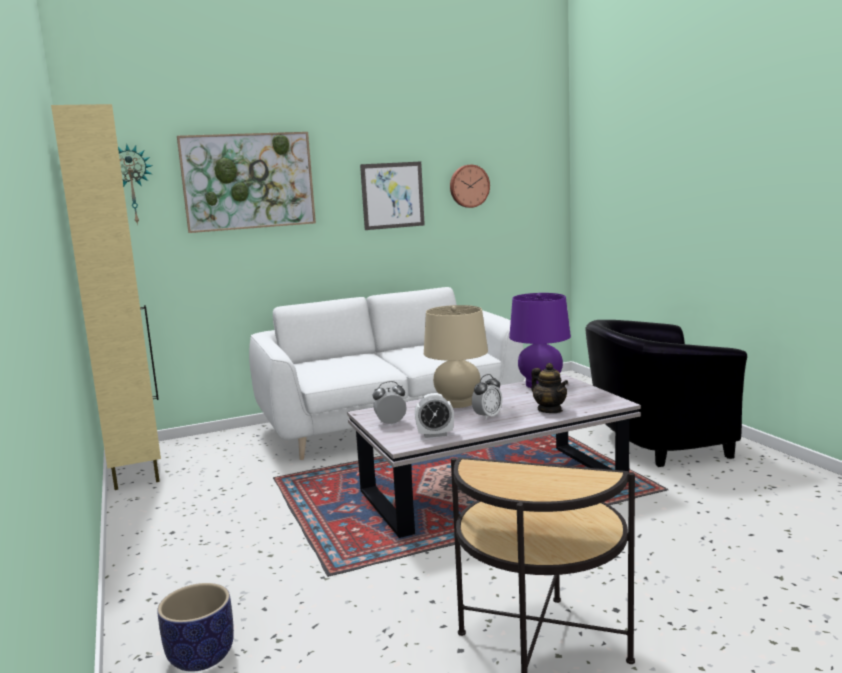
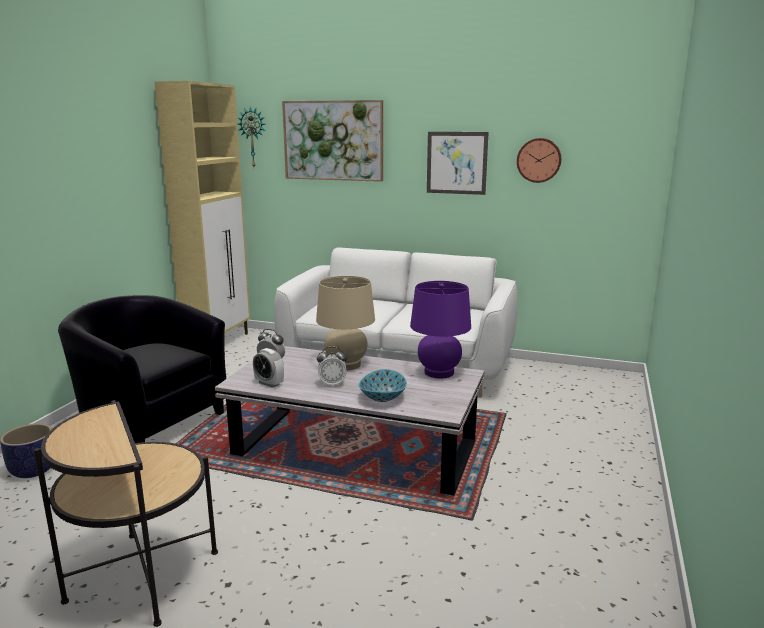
camera: 40 degrees right, 5 degrees up
(550, 410) = (383, 397): teapot -> bowl
(654, 444) = (557, 474): black armchair -> black armchair (150, 421)

